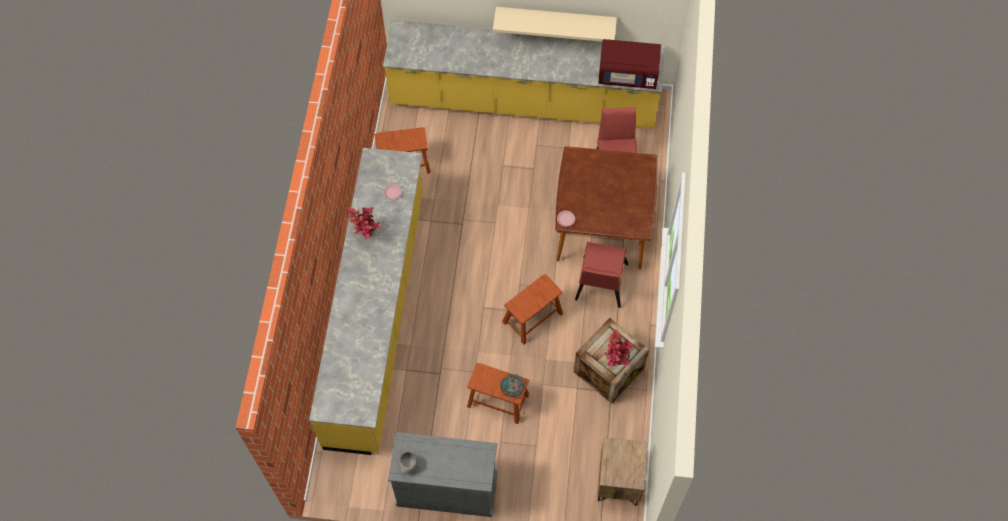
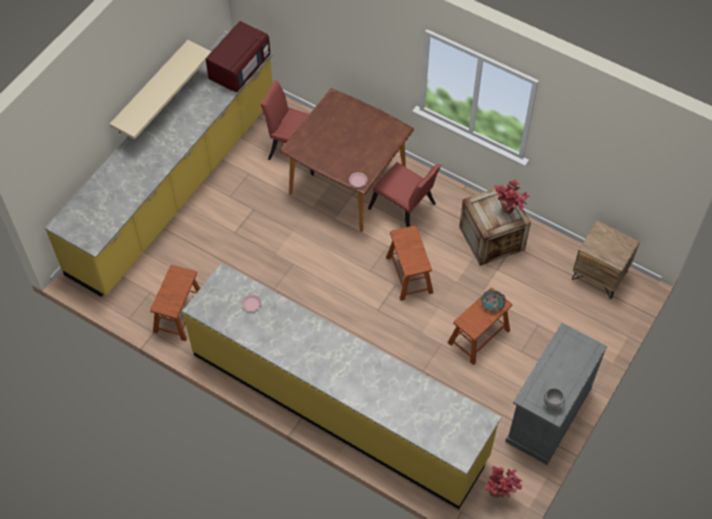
camera: 65 degrees left, 5 degrees down
(367, 236) = (288, 345): potted plant -> potted plant (499, 494)

